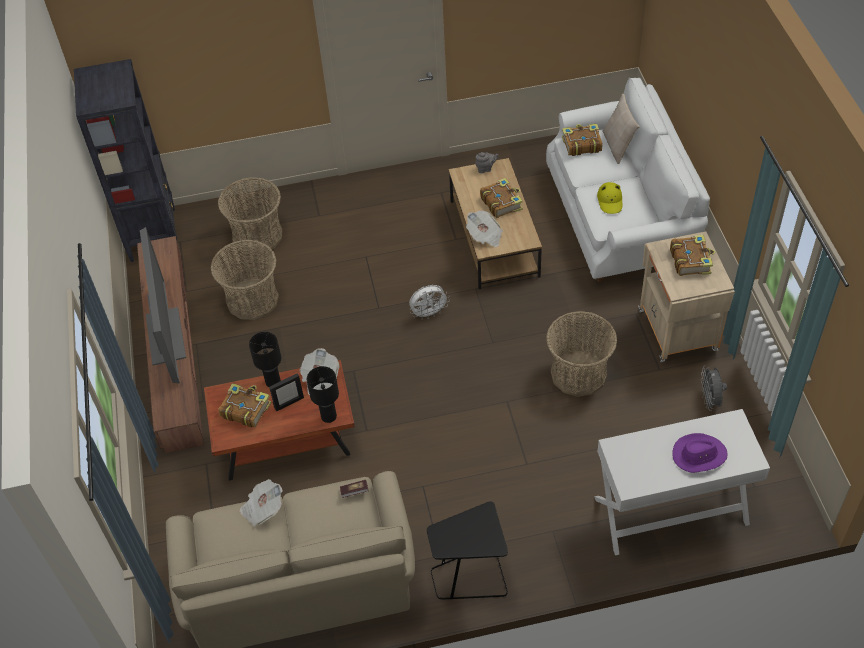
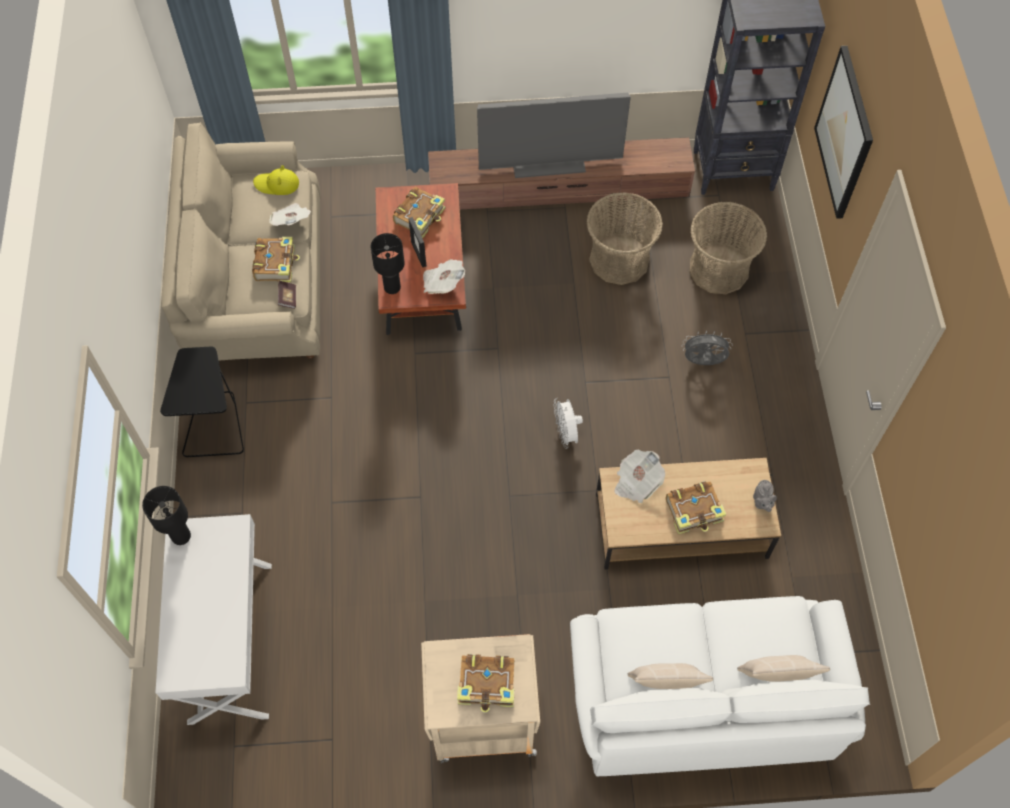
camera: 95 degrees right, 10 degrees up
(225, 60) = (844, 133): none -> picture
(272, 382) = (450, 241): black table lamp -> black table lamp (181, 536)
(578, 373) = (442, 583): basket -> none
(581, 144) = (783, 626): book -> book (276, 263)
(610, 201) = (664, 640): yellow hat -> yellow hat (277, 184)
(642, 197) = (664, 685): none -> beige pillow
(699, 455) = (196, 617): purple hat -> none
(710, 400) = (367, 730): grey fan -> grey fan (703, 362)

